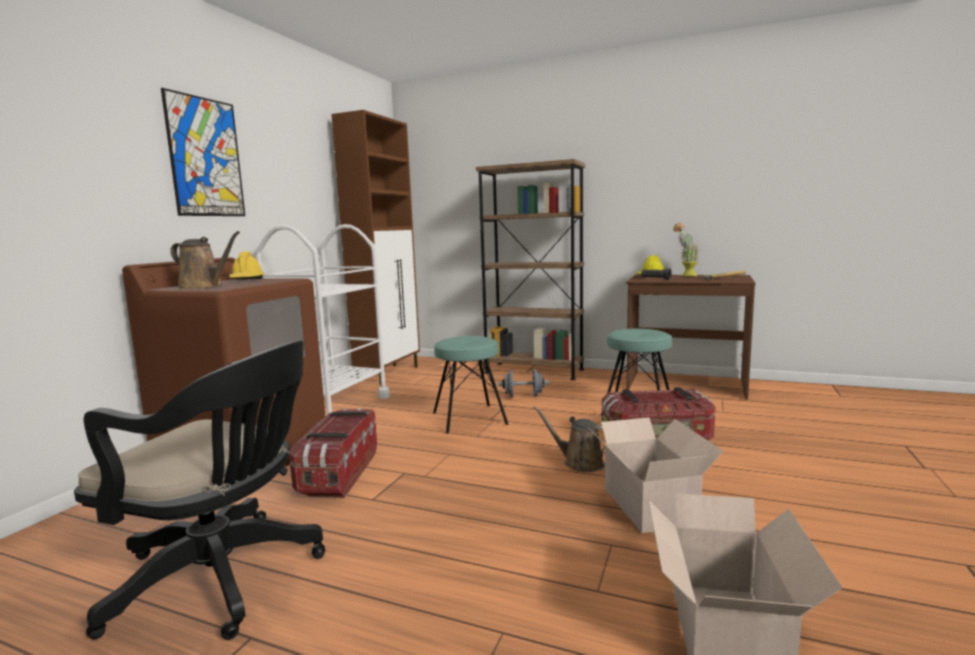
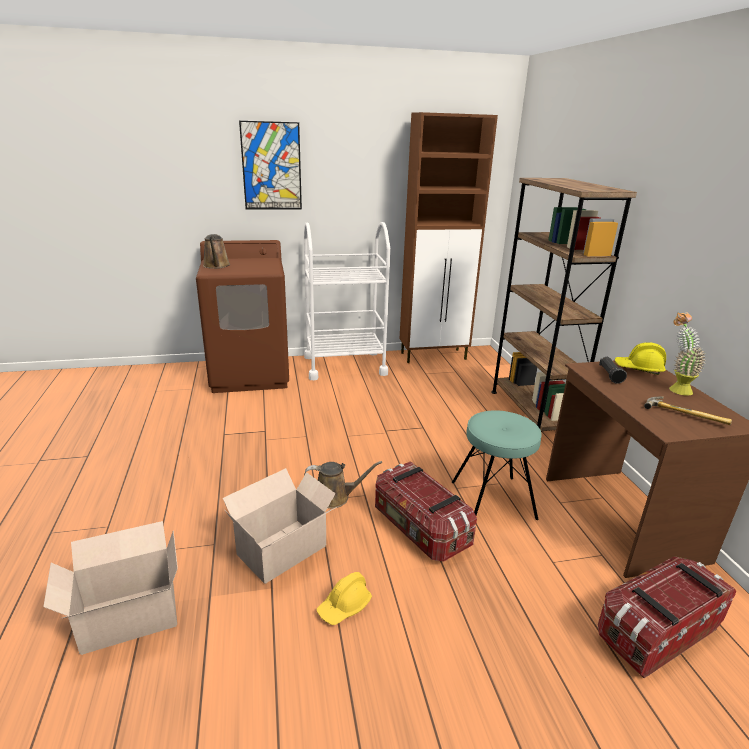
camera: 55 degrees right, 15 degrees up
(225, 578) = (128, 428): black office chair -> none
(247, 280) = (259, 263): yellow hard hat -> yellow hard hat (344, 606)
(338, 473) = (249, 410): storage box -> storage box (656, 631)
(469, 418) = (377, 421): turquoise stool -> none
(523, 396) = (455, 428): grey dumbbell -> none
(579, 462) = (335, 497): brown watering can -> brown watering can turned 90 degrees clockwise

